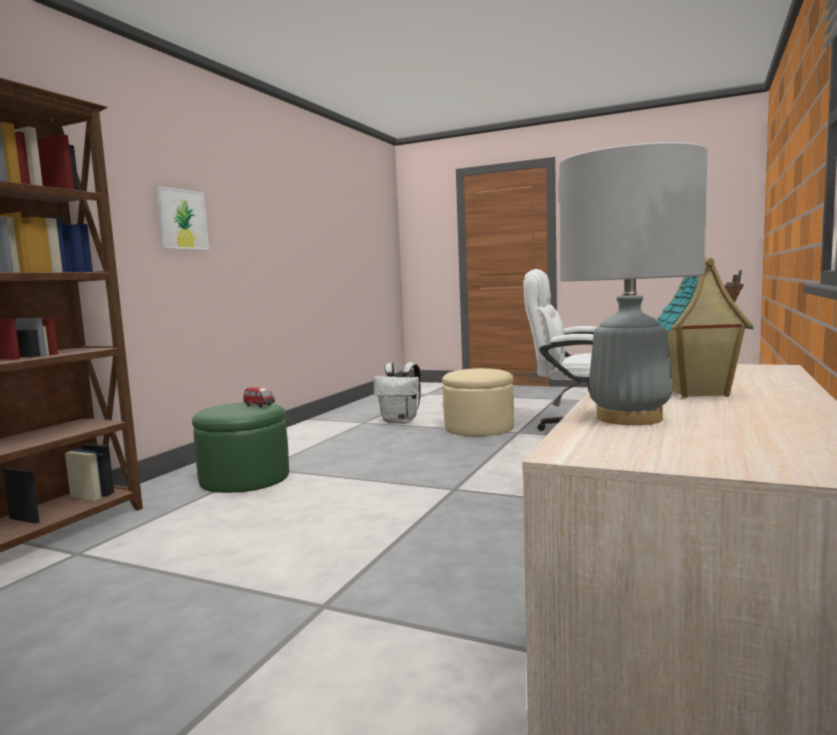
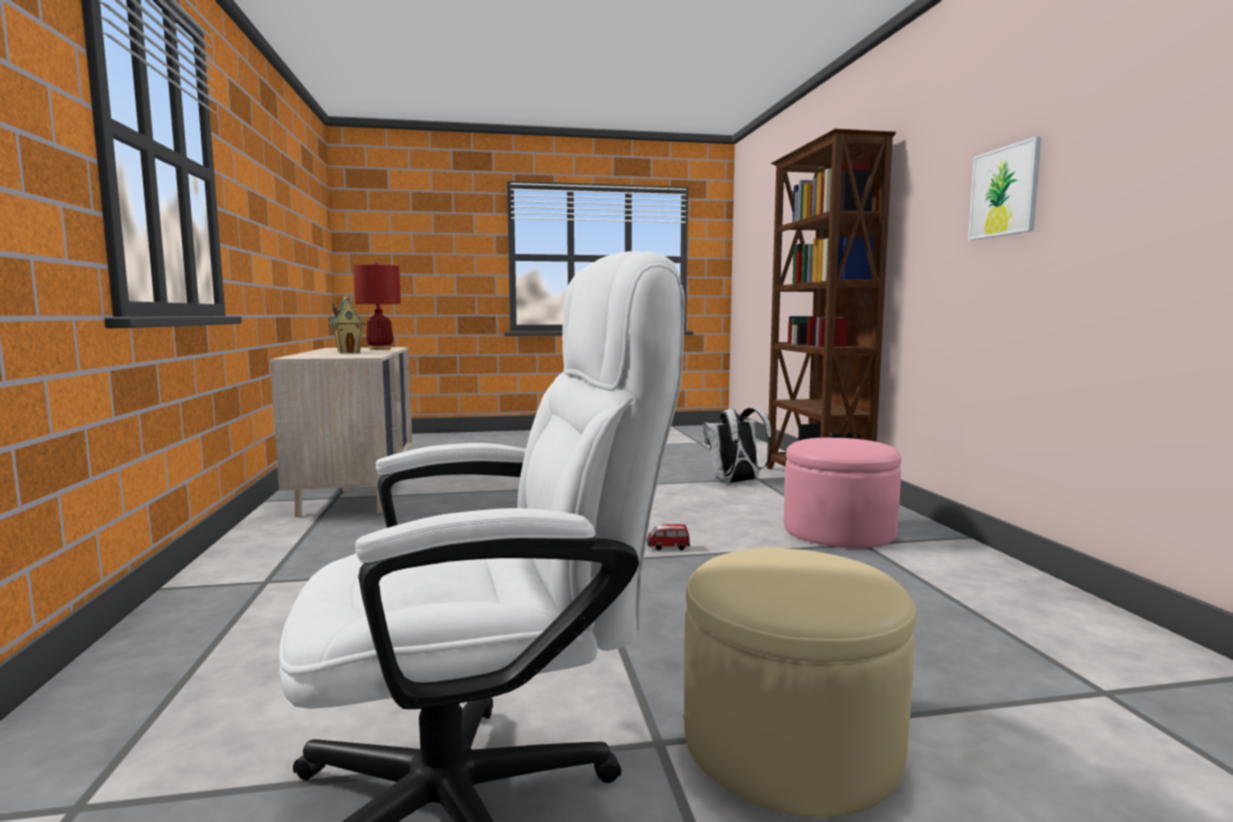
camera: 145 degrees right, 0 degrees up
(245, 478) = (838, 531): green ottoman -> pink ottoman
(259, 405) = (828, 446): toy car -> toy car (668, 547)
(400, 421) = (1049, 726): white backpack -> white backpack (736, 482)
(629, 418) = (380, 349): grey table lamp -> red table lamp

